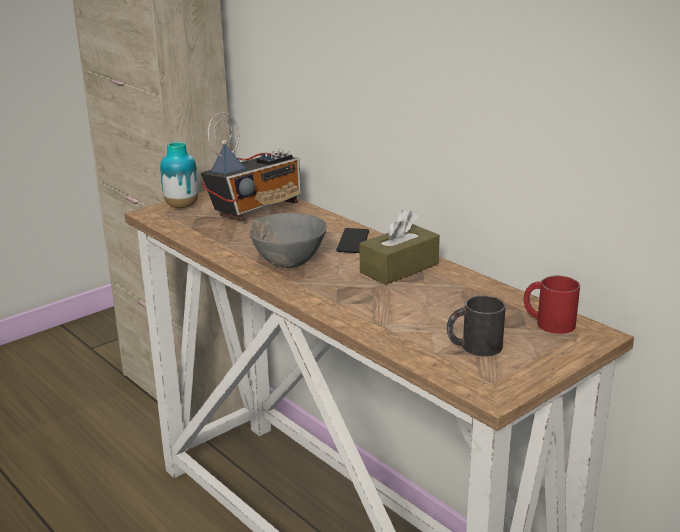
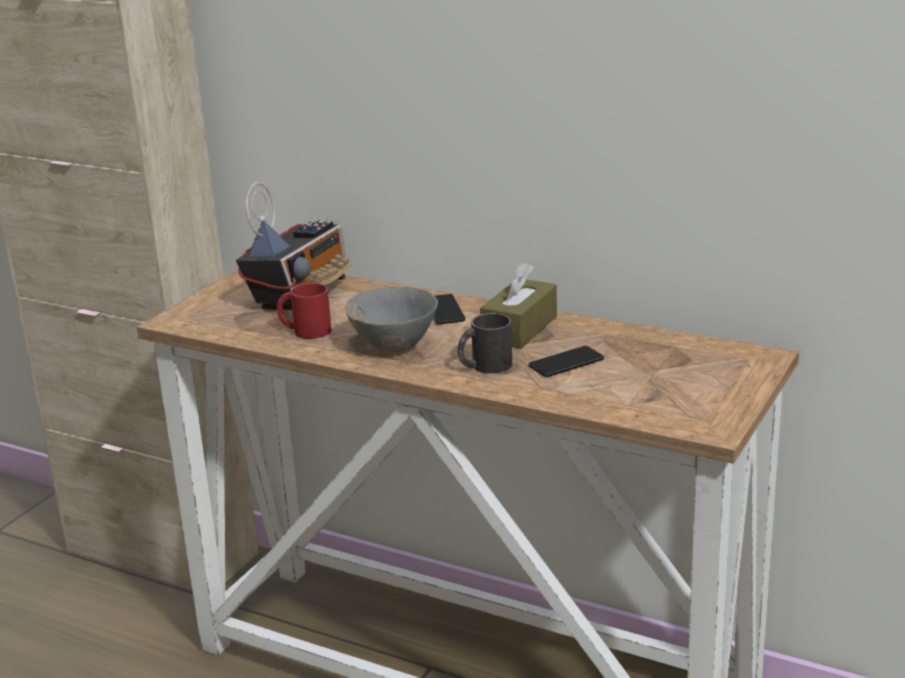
camera: 20 degrees left, 0 degrees up
(182, 206) = (202, 306): vase -> none
(413, 304) = (566, 363): none -> phone
(473, 346) = (660, 391): black mug -> black mug (484, 366)
(548, 322) = (711, 353): red mug -> red mug (305, 330)

